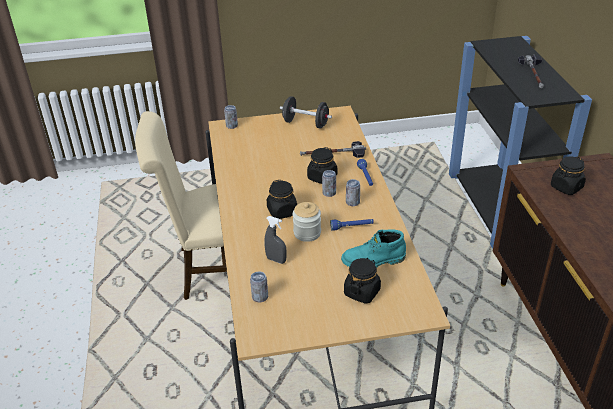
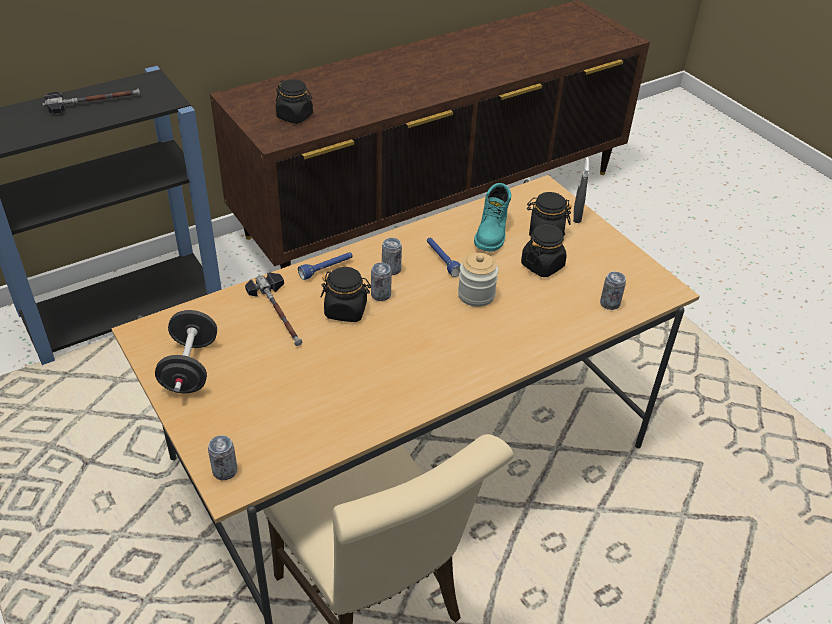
camera: 115 degrees left, 5 degrees up
(276, 260) = (542, 308): grey spray bottle -> grey spray bottle (577, 216)
(282, 211) = (446, 329): black jar -> black jar (542, 265)
(373, 261) = (492, 233): turquoise boot -> turquoise boot turned 45 degrees clockwise

